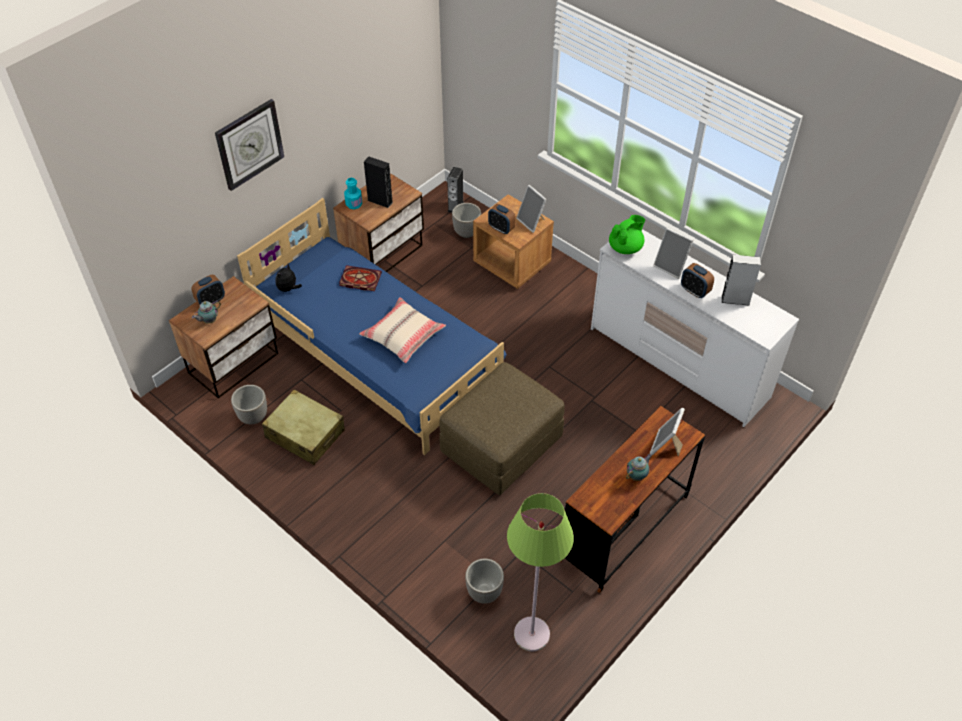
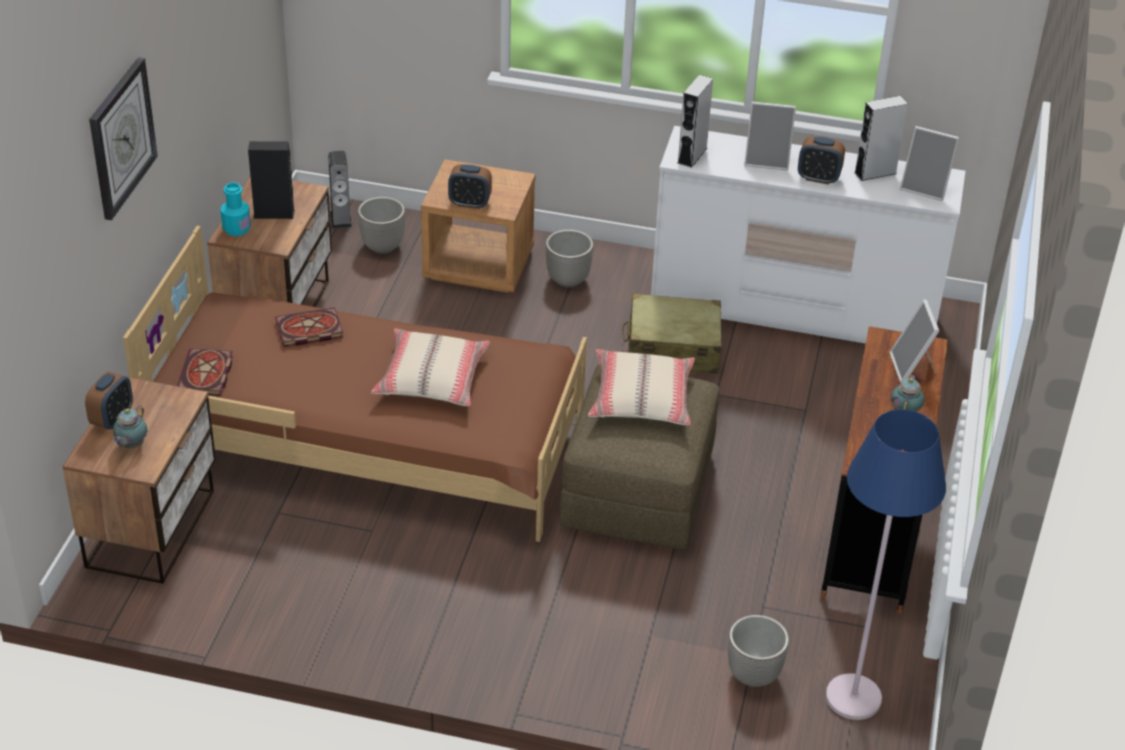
camera: 30 degrees left, 10 degrees down
(254, 417) = (241, 587): planter -> planter (568, 280)
(288, 289) = (206, 376): plush toy -> book
(305, 434) = (341, 580): beige suitcase -> beige suitcase (672, 348)
(377, 354) = (370, 440): blue bed -> brown bed
(508, 395) = (641, 398): none -> beige pillow
(532, 222) = (506, 183): picture frame -> picture frame (925, 188)
(532, 634) = (853, 698): green floor lamp -> blue floor lamp
(625, 247) = (692, 155): green teapot -> grey speaker

